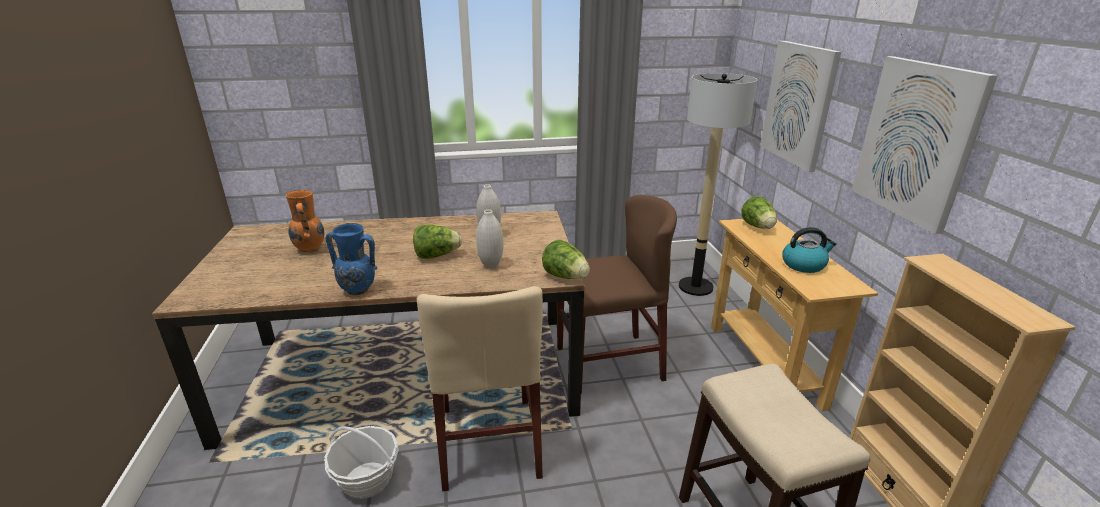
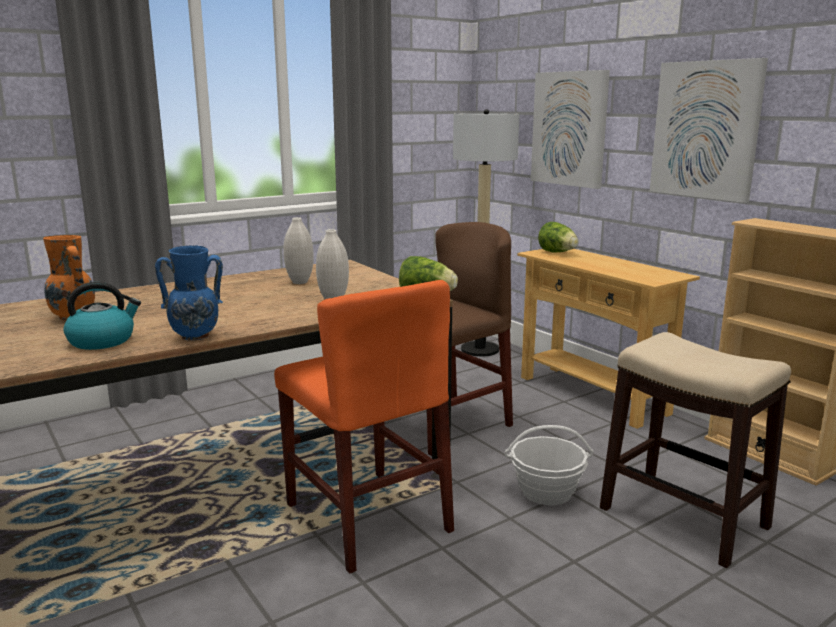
camera: 25 degrees left, 10 degrees down
(367, 480) = (243, 591): basket -> basket (546, 492)
(436, 255) = (257, 302): lettuce -> none
(489, 441) = (367, 517): beige chair -> orange chair
(804, 265) = (624, 268): kettle -> kettle (103, 341)

